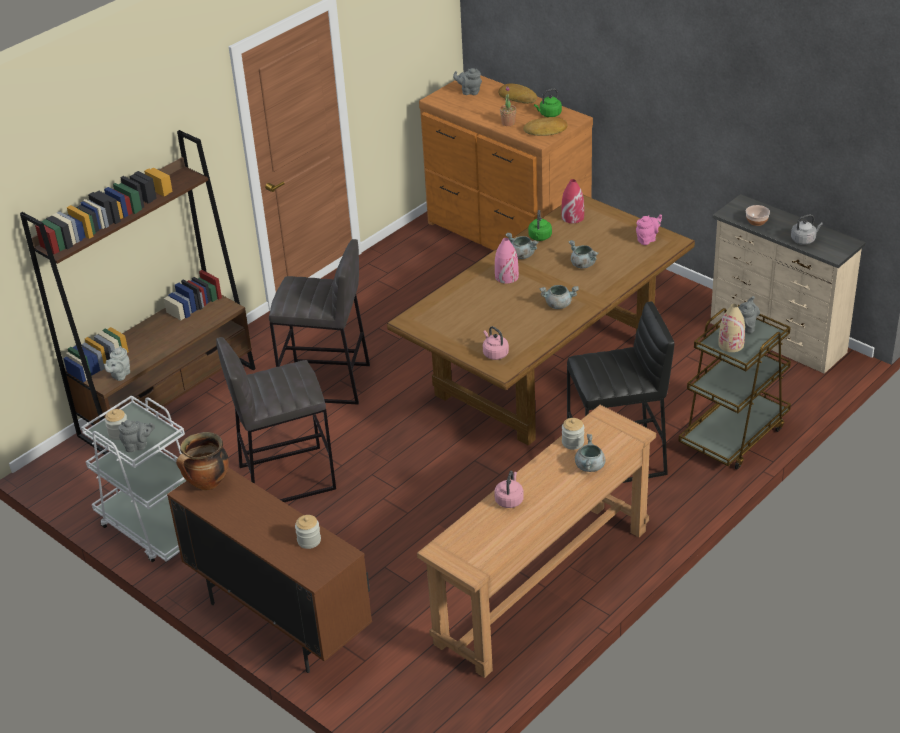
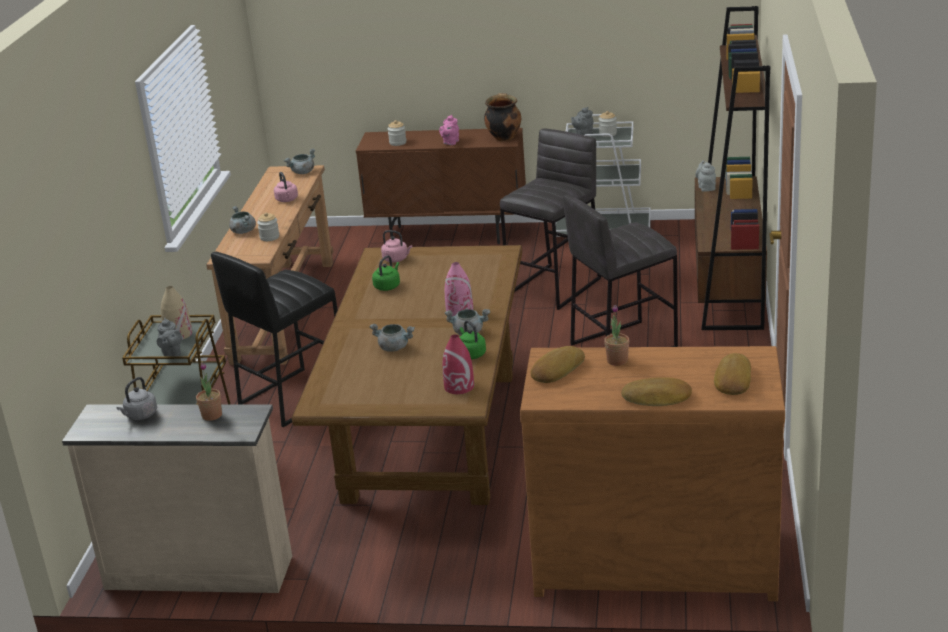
camera: 145 degrees right, 10 degrees down
(469, 92) = (732, 380): grey teapot -> bread
(549, 114) = (581, 390): green kettle -> green kettle (388, 286)
(559, 304) = (380, 309): grey cooking pot -> grey cooking pot (302, 172)
(647, 239) = (347, 396): pink teapot -> pink teapot (450, 142)
(756, 221) = (212, 415): bowl -> potted plant

